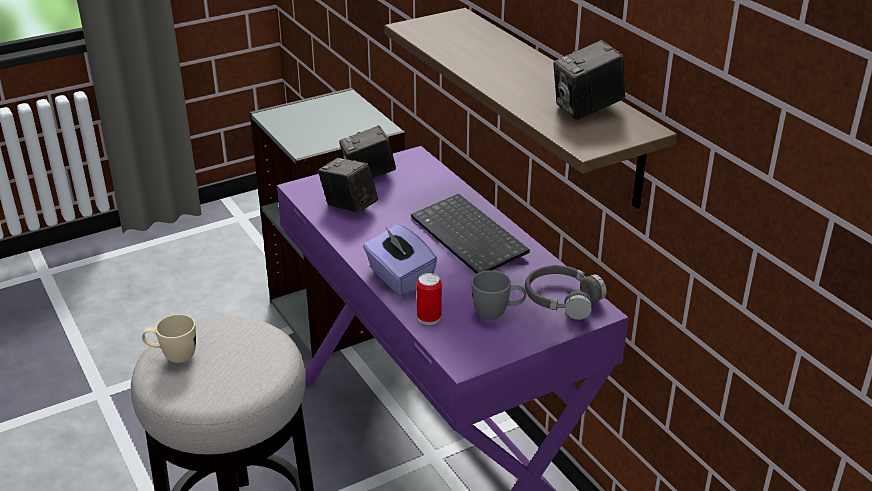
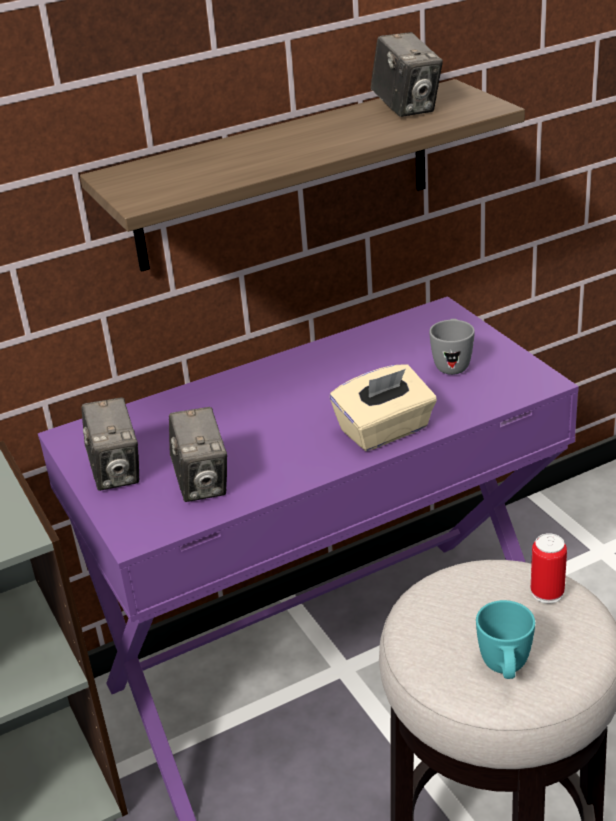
camera: 85 degrees left, 0 degrees up
(172, 356) = (505, 671): beige mug -> turquoise mug
(349, 206) = (202, 484): camera -> camera turned 60 degrees counterclockwise
(399, 278) = (385, 431): purple tissue box -> beige tissue box
(429, 318) = (465, 406): can -> can (547, 592)
(471, 237) = (293, 384): keyboard -> none
(562, 299) = (421, 328): grey headphones -> none

